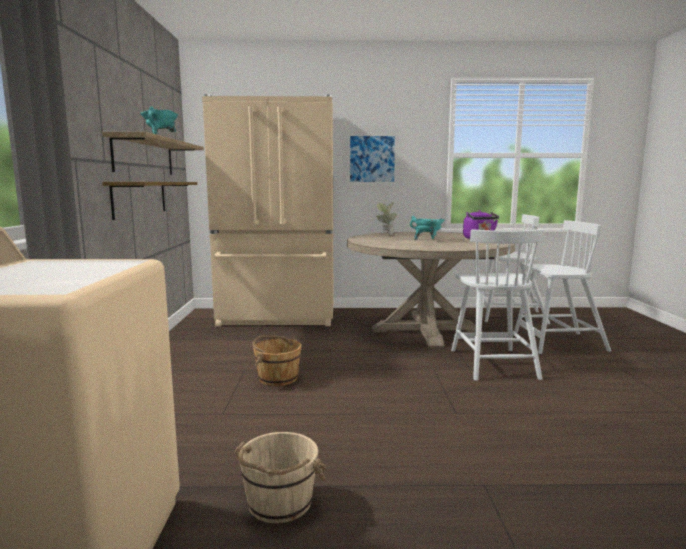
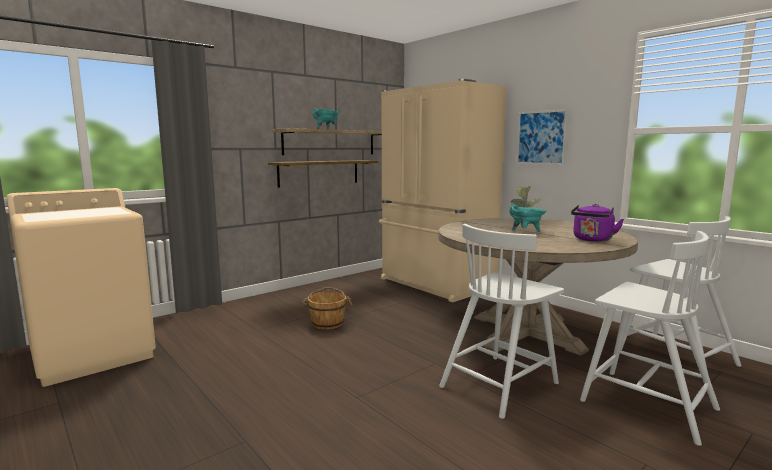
camera: 50 degrees right, 0 degrees up
(279, 503) = (168, 381): beige bucket -> none

